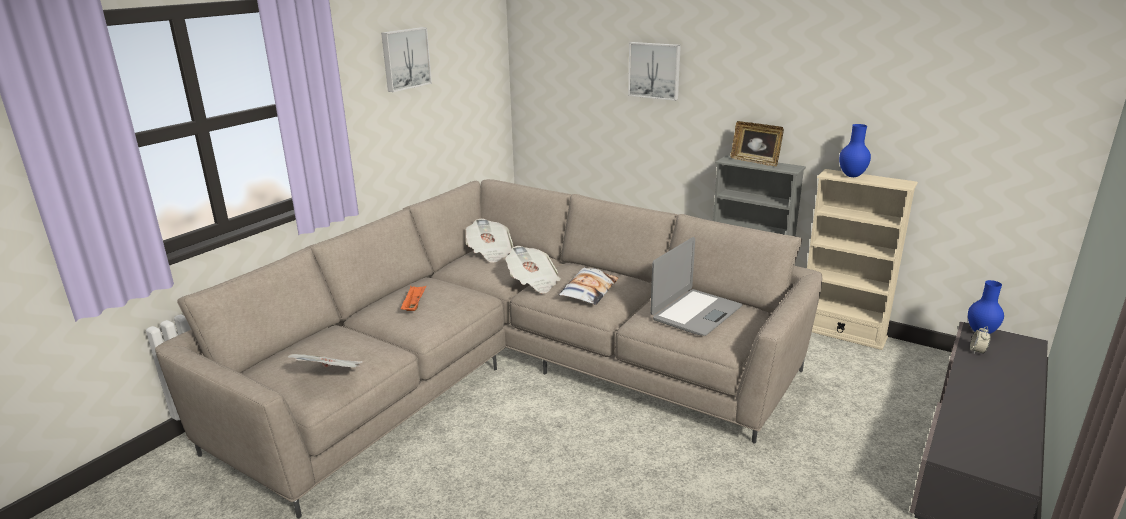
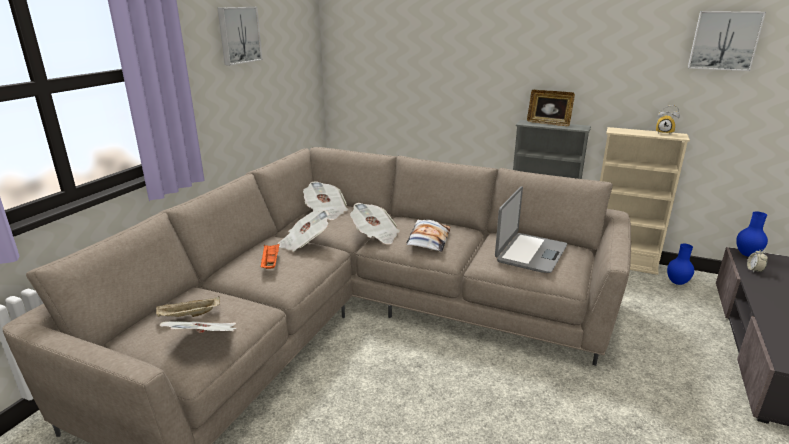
camera: 10 degrees left, 0 degrees up
(322, 351) = (189, 316): none -> beige tray
(455, 286) = (304, 243): none -> newspaper
(655, 70) = (457, 49): picture -> picture (724, 40)
(852, 176) = (634, 131): blue vase -> blue vase (677, 282)
(888, 179) = (664, 133): none -> alarm clock

